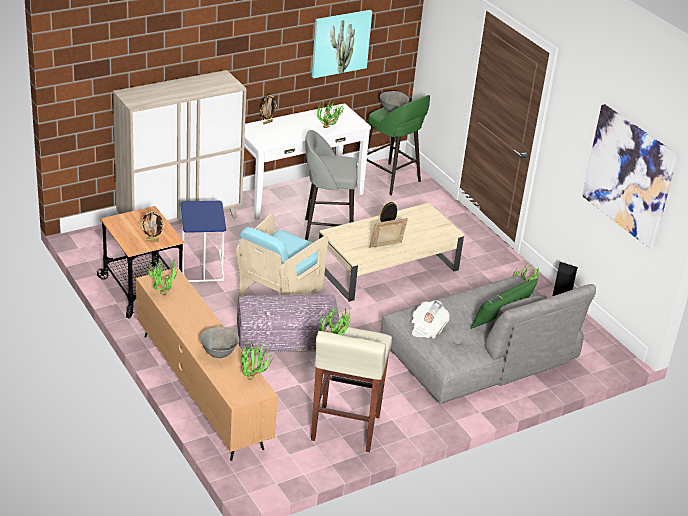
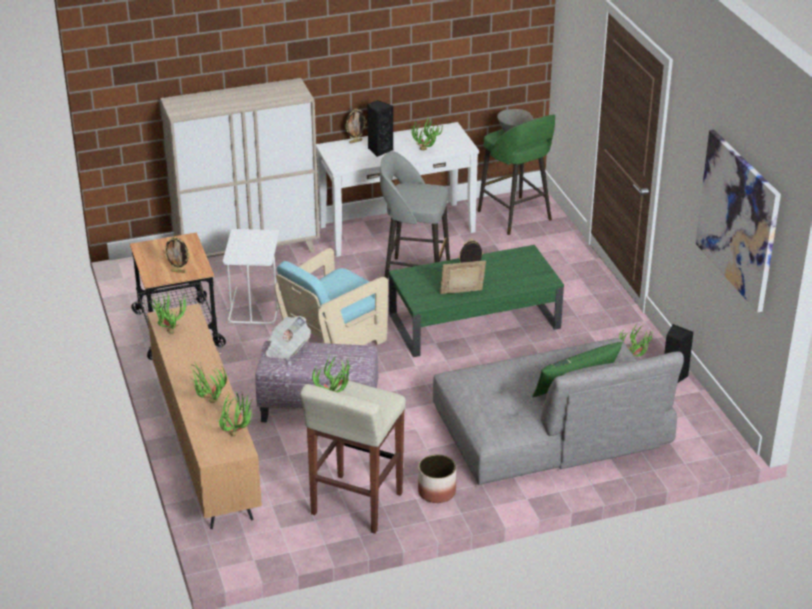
camera: 15 degrees right, 0 degrees up
(201, 266) = (254, 305): blue side table -> white side table
(219, 353) = (208, 403): grey bowl -> potted plant
(290, 129) = (379, 150): none -> black speaker
(340, 43) = (447, 49): picture -> none
(387, 268) = (473, 321): beige coffee table -> green coffee table
(407, 413) = (436, 492): none -> planter
(427, 328) = (479, 393): newspaper -> newspaper (287, 348)

